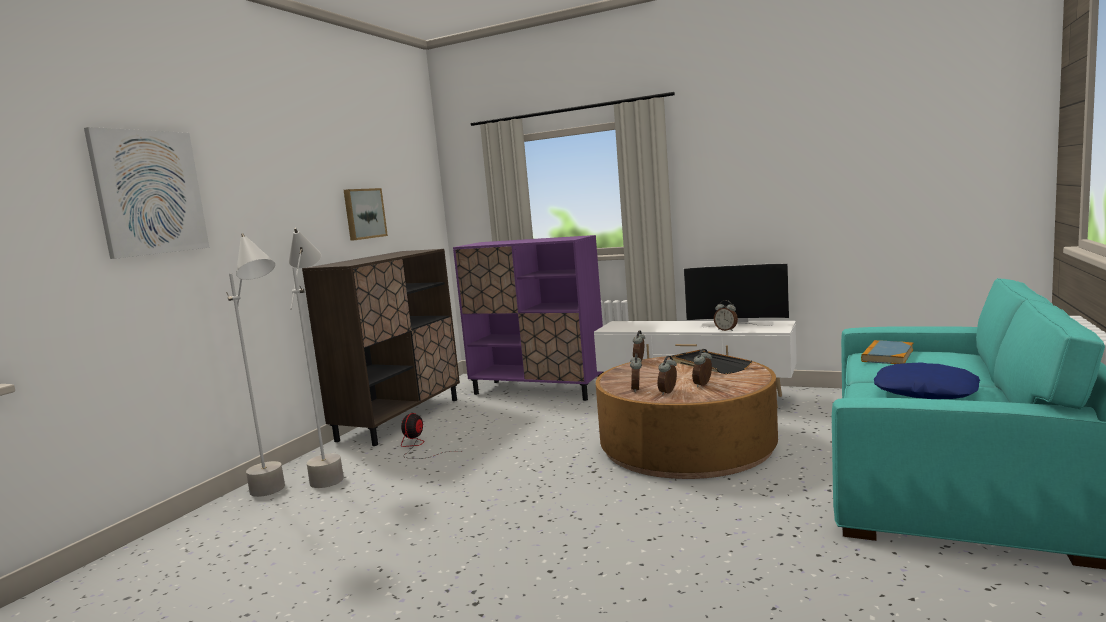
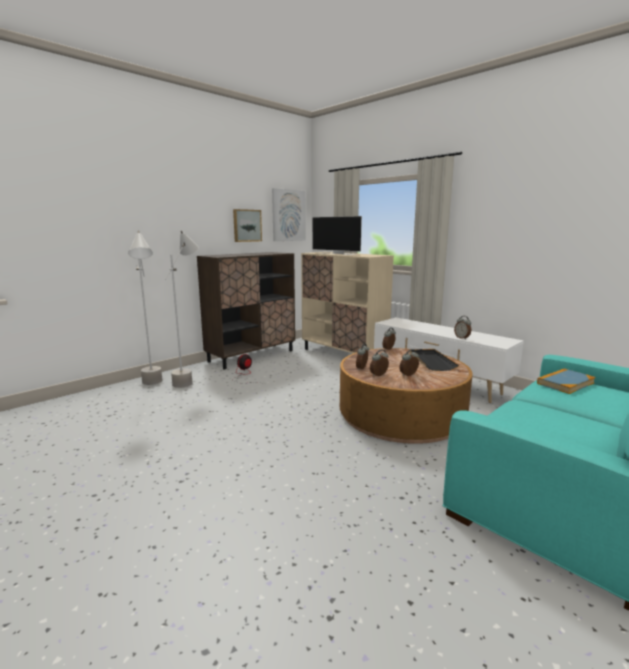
camera: 20 degrees right, 5 degrees up
(149, 192) = (97, 201): picture -> picture (288, 215)
(538, 390) = (343, 355): purple cabinet -> beige cabinet
(737, 323) = (477, 334): television -> television (338, 253)
(925, 391) = (558, 421): blue pillow -> none

